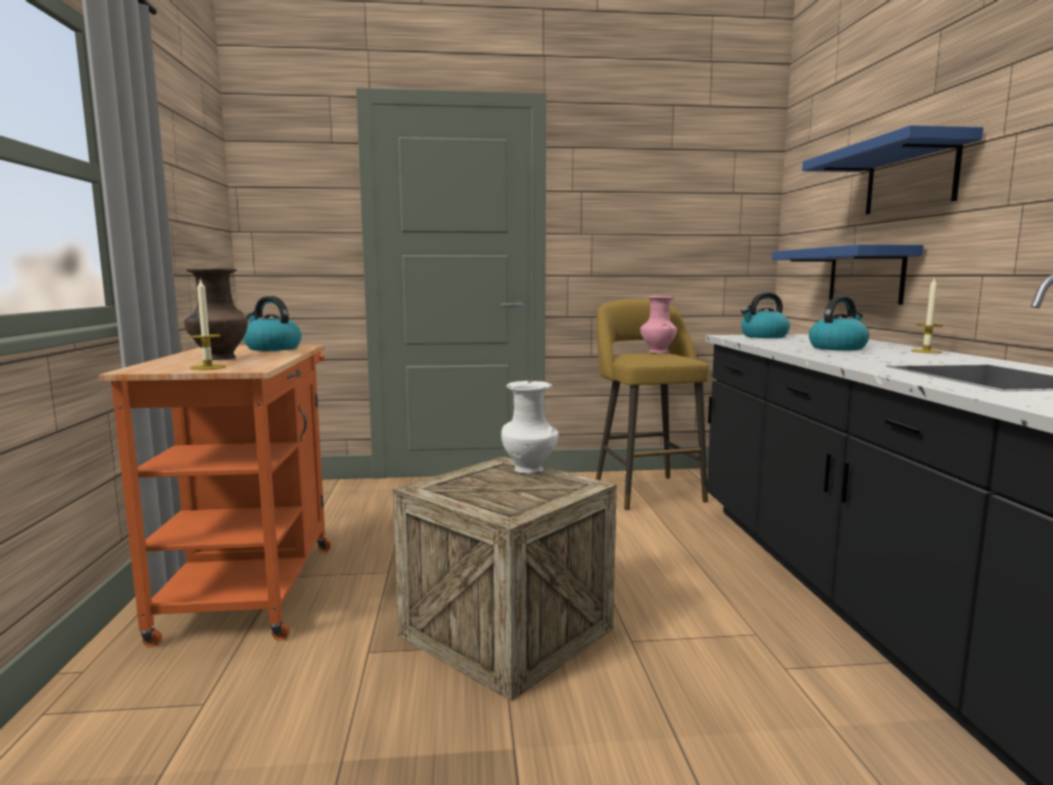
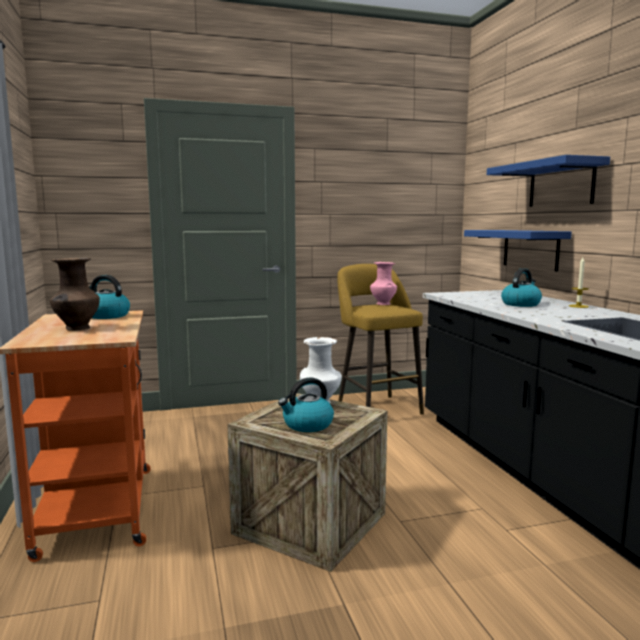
camera: 10 degrees left, 0 degrees up
(208, 367) = (81, 338): candle -> none
(763, 336) = (464, 293): kettle -> kettle (307, 425)

